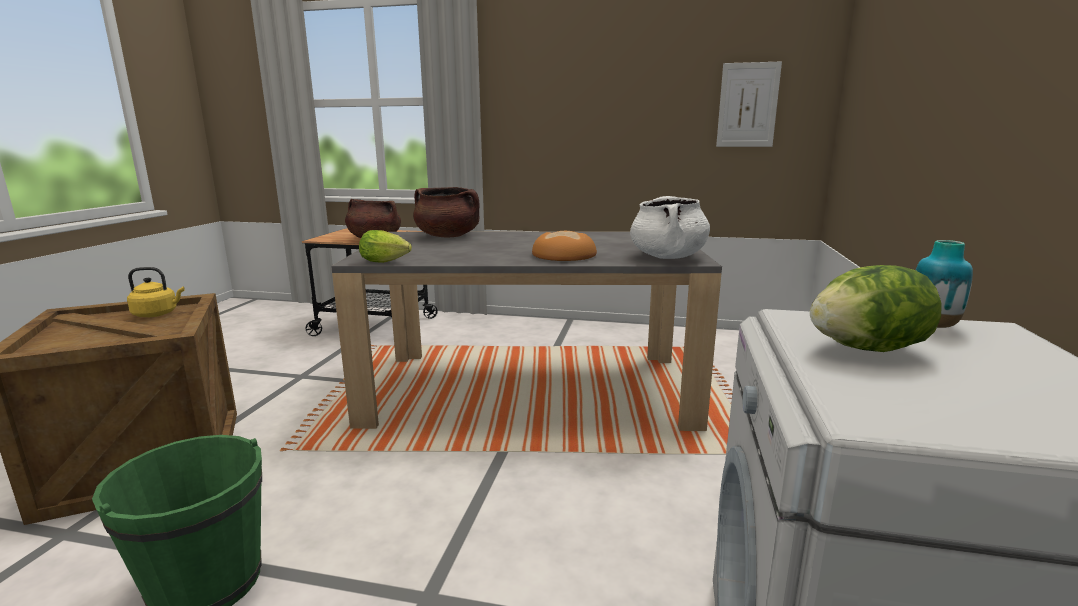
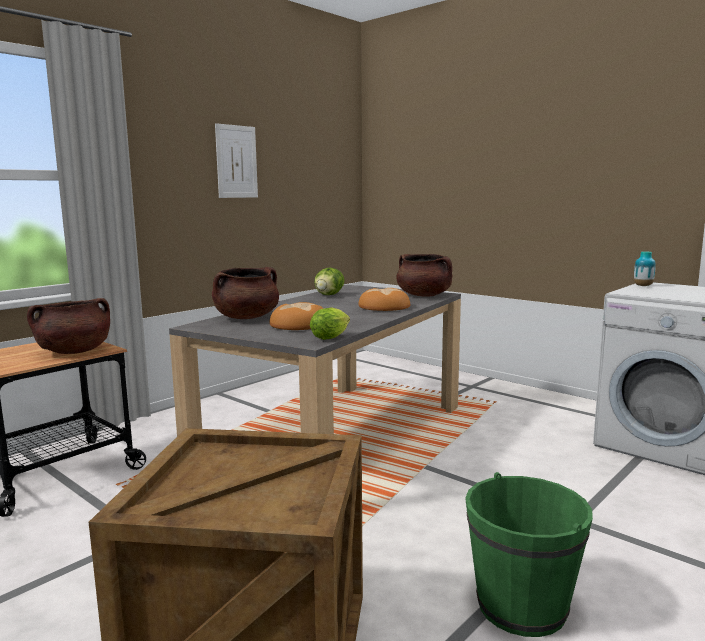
camera: 60 degrees left, 5 degrees down
(158, 314) = (213, 461): yellow kettle -> none
(435, 249) = (299, 324): none -> bread
(668, 257) = (424, 295): white cooking pot -> brown cooking pot
(747, 105) = (320, 186): picture -> picture (236, 161)
(866, 349) = (669, 293): lettuce -> lettuce (328, 295)

